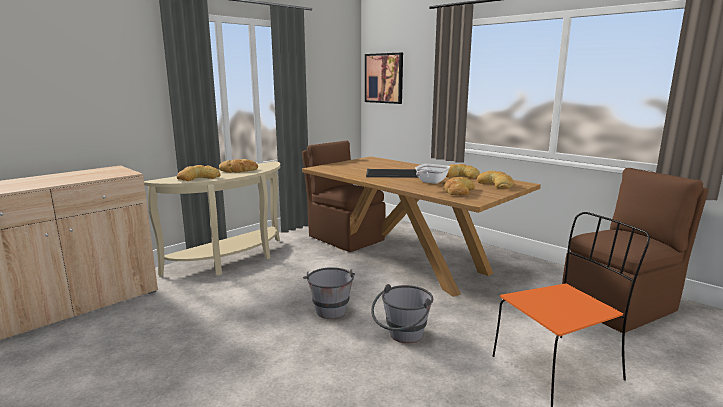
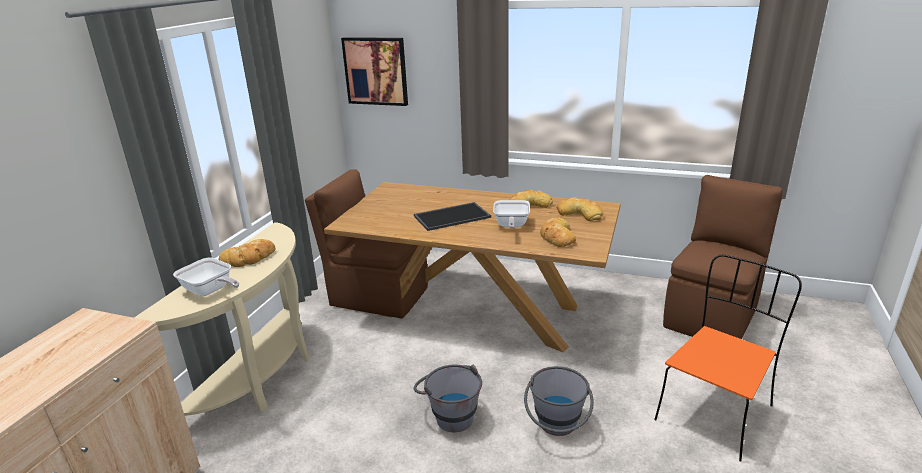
camera: 25 degrees left, 10 degrees up
(198, 178) = (210, 291): bread -> frying pan

